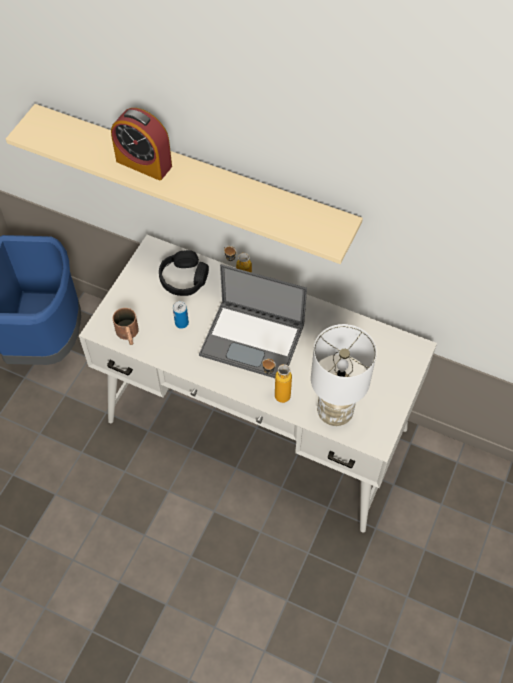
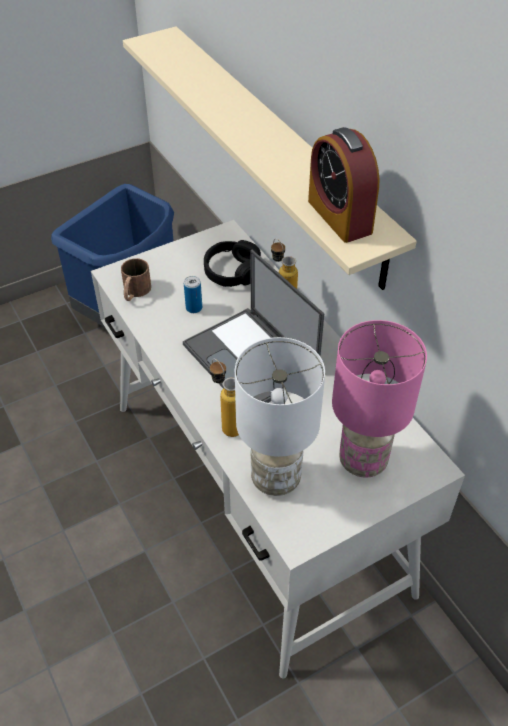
camera: 35 degrees right, 10 degrees down
(144, 163) = (224, 102): alarm clock -> alarm clock (339, 216)
(376, 369) = (363, 462): none -> pink table lamp

